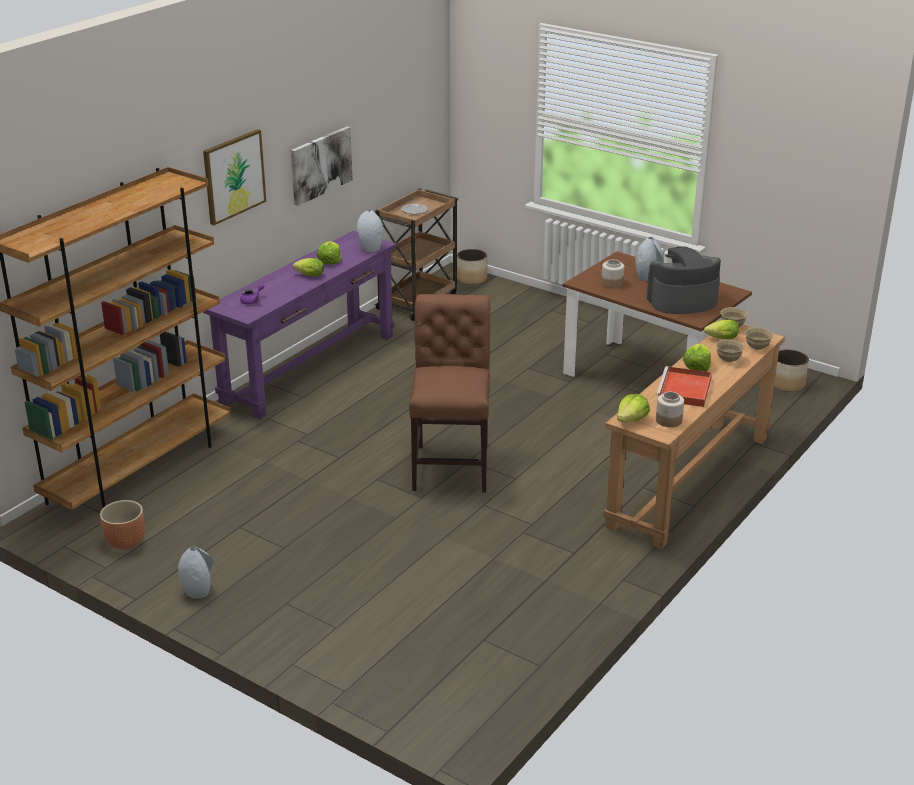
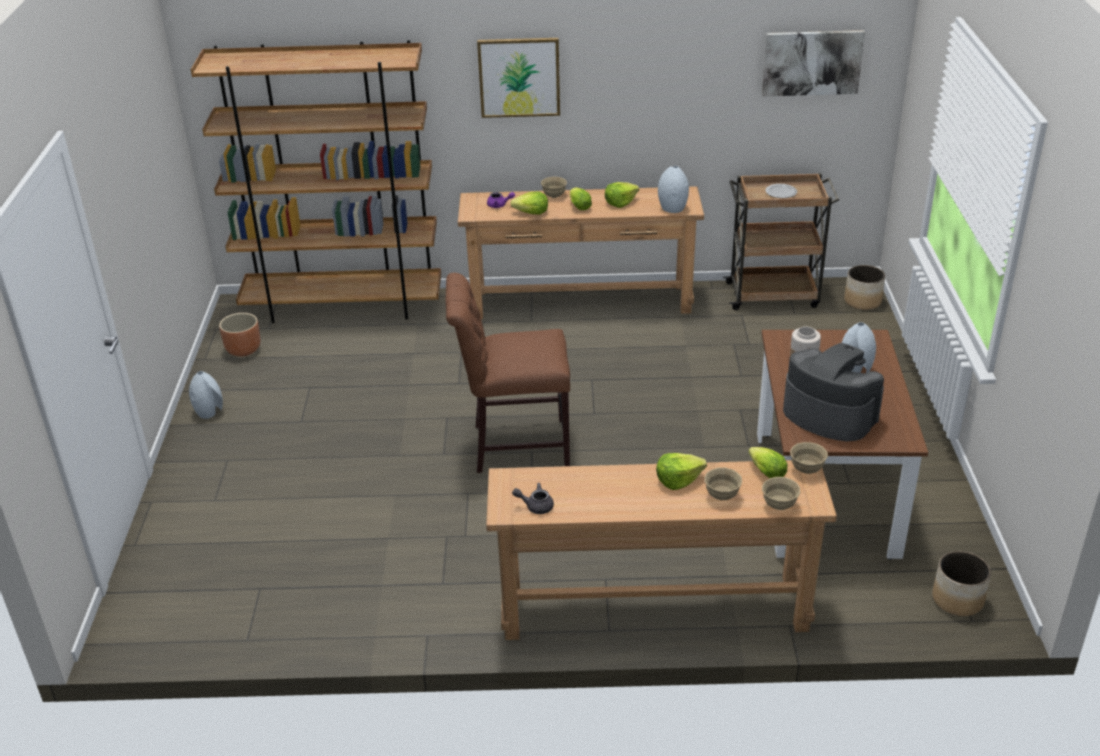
camera: 55 degrees right, 5 degrees up
(275, 277) = (554, 195): none -> beige bowl
(310, 368) = (581, 301): purple console table -> brown console table
(320, 165) = (655, 101): picture -> picture (812, 62)
(452, 464) = (514, 445): brown chair -> brown chair turned 150 degrees counterclockwise
(631, 420) = (511, 482): lettuce -> lettuce (531, 213)
(669, 420) = (535, 506): jar -> grey teapot
(684, 390) = (614, 491): red tray -> none

